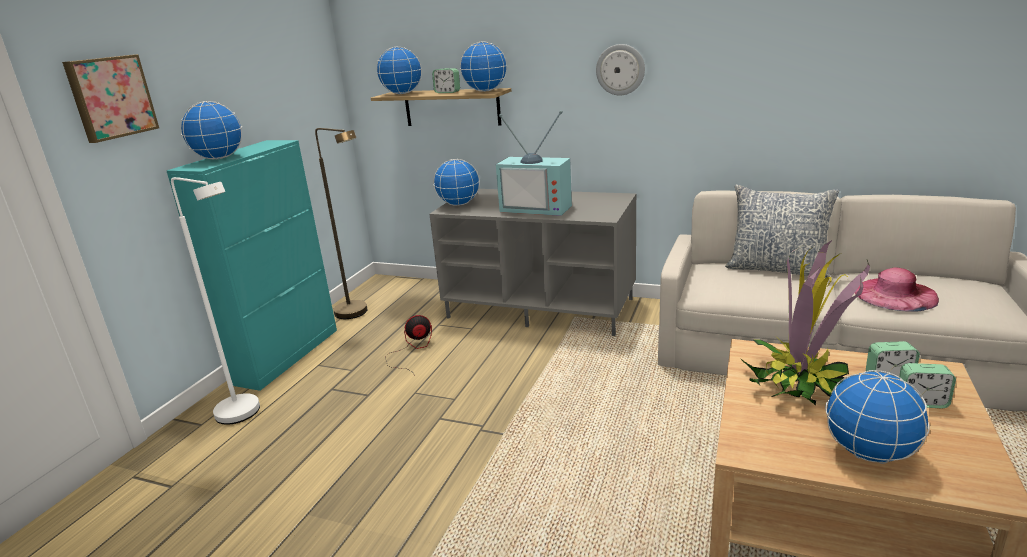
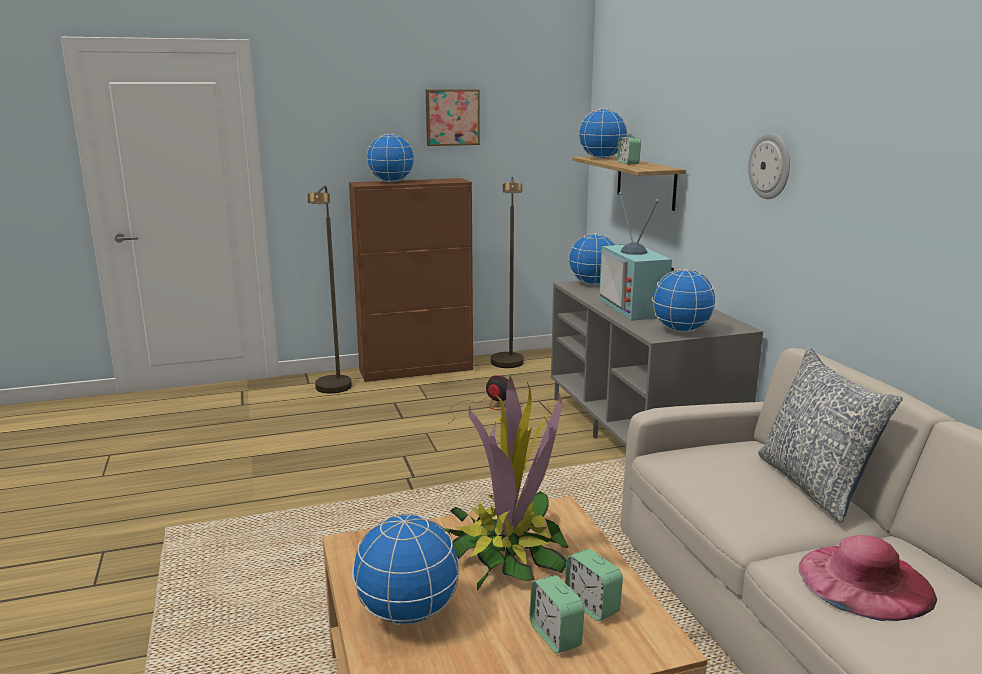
camera: 50 degrees right, 5 degrees down
(110, 97) = (321, 120): picture -> picture (452, 117)
(246, 414) = (333, 390): white floor lamp -> brown floor lamp
(287, 355) = (417, 370): turquoise cabinet -> brown cabinet
(485, 91) = (650, 167): globe -> globe (681, 330)

